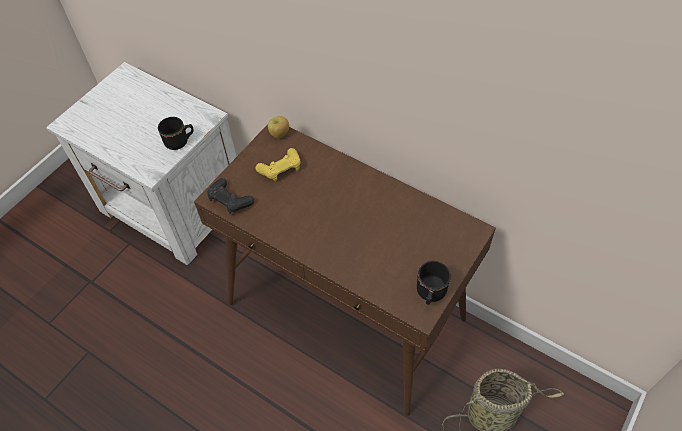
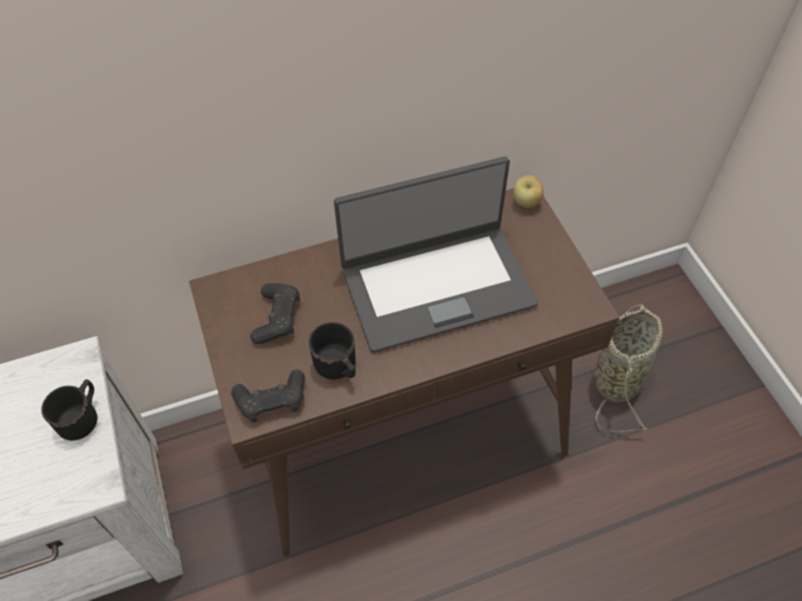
camera: 55 degrees left, 0 degrees up
(279, 135) = (223, 288): apple -> apple (526, 203)
(280, 169) = (277, 318): yellow game controller -> black game controller
(365, 225) = (436, 285): none -> laptop
(430, 294) = (572, 284): black mug -> black mug (338, 368)

